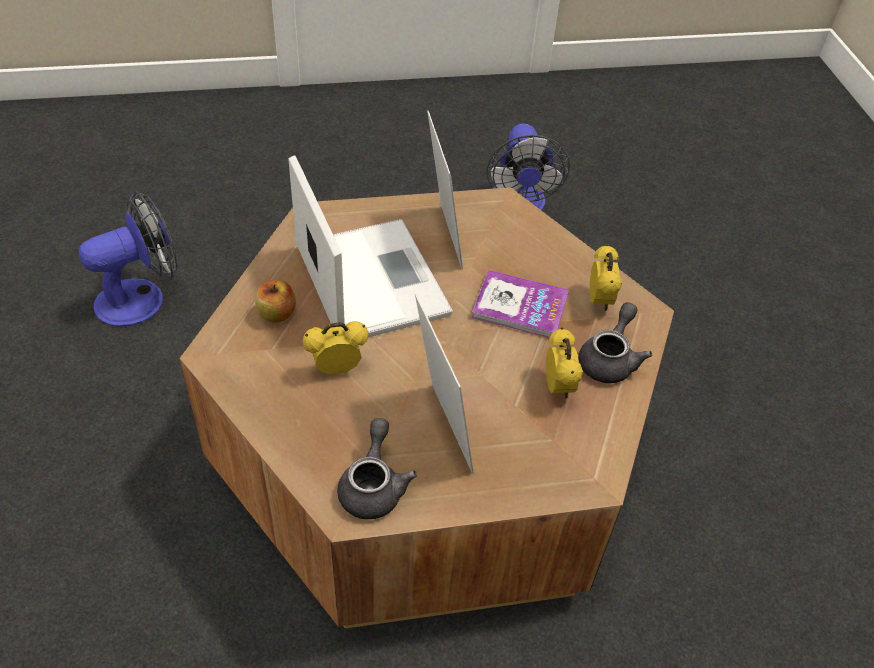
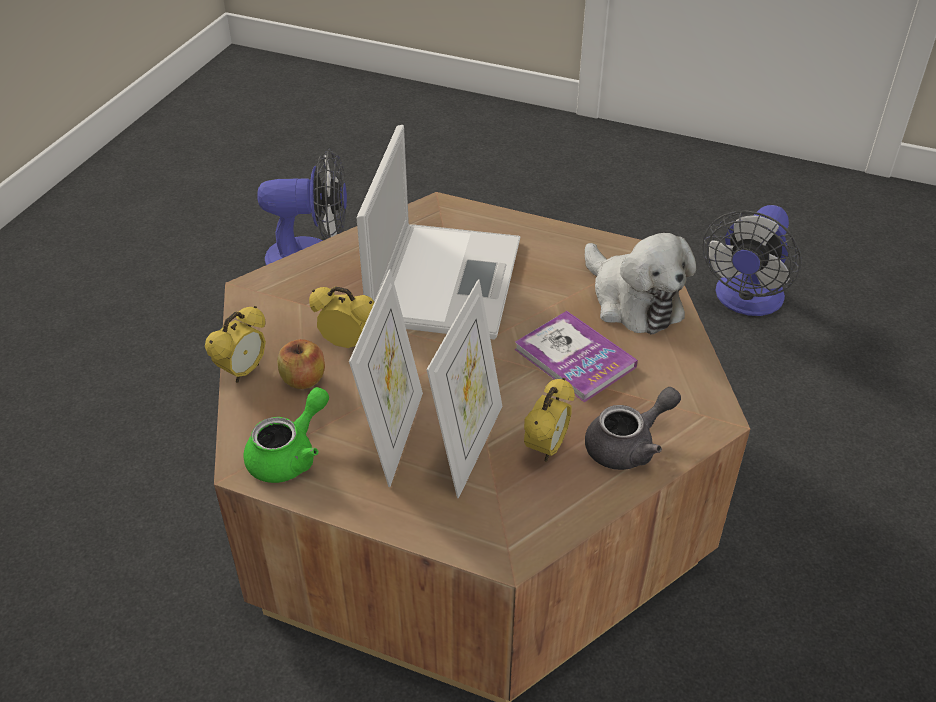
camera: 35 degrees right, 5 degrees down
(277, 314) = (335, 278): apple -> apple (303, 379)
(373, 486) = (290, 455): grey teapot -> green teapot
(442, 237) = (550, 267): picture frame -> picture frame (468, 446)
(523, 242) = (632, 301): none -> plush toy
(599, 301) = (668, 386): alarm clock -> alarm clock (243, 371)

